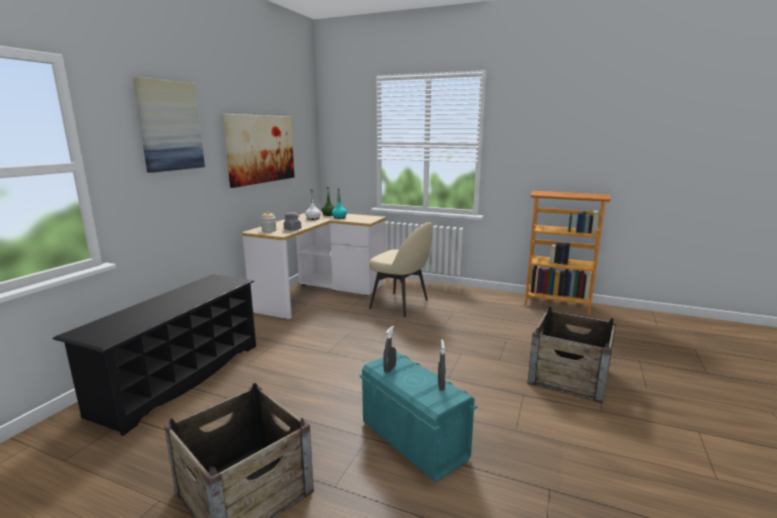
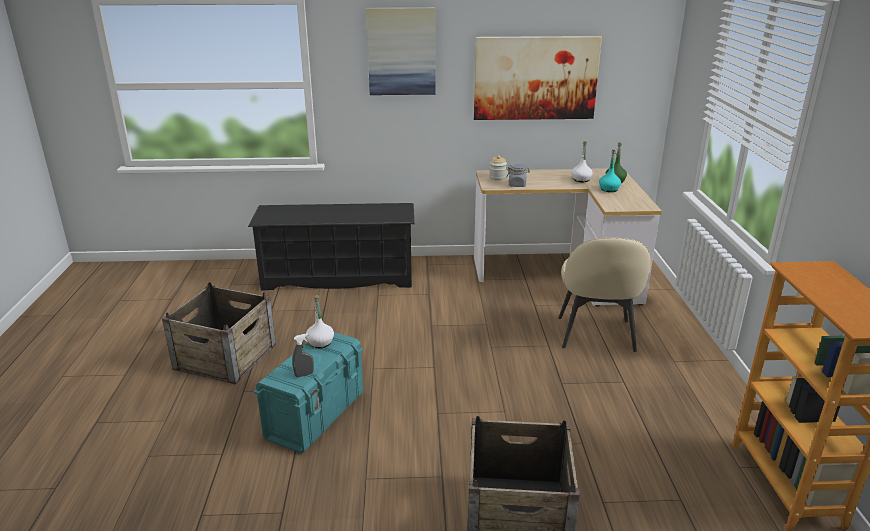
camera: 65 degrees right, 10 degrees up
(389, 369) = (320, 343): grey spray bottle -> white bottle

